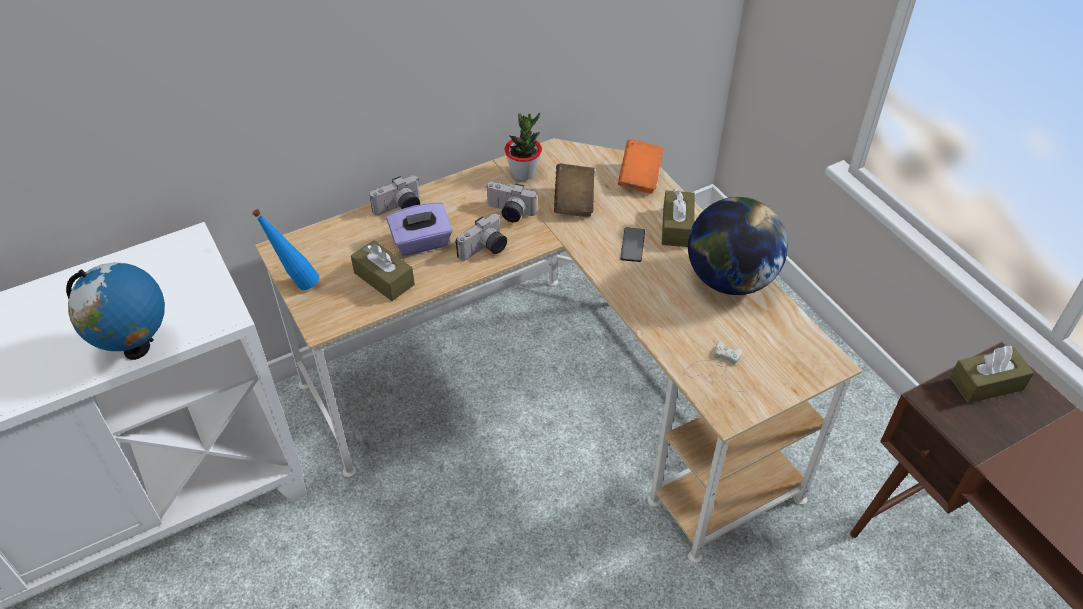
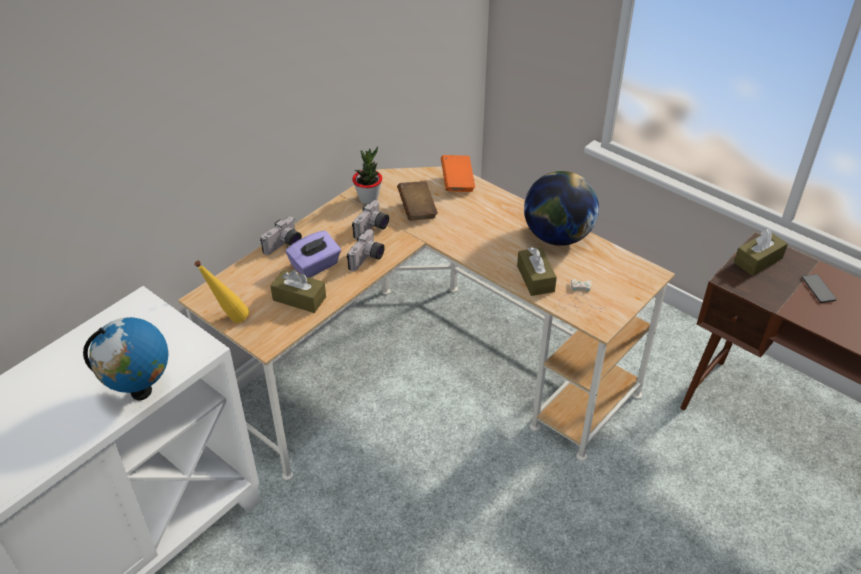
camera: 20 degrees left, 5 degrees down
(296, 283) = (229, 319): blue bottle -> yellow bottle
(509, 213) = (372, 229): camera -> camera turned 60 degrees counterclockwise
(632, 245) = (476, 230): phone -> phone (818, 289)
(677, 227) = (502, 210): brown tissue box -> brown tissue box (535, 278)

